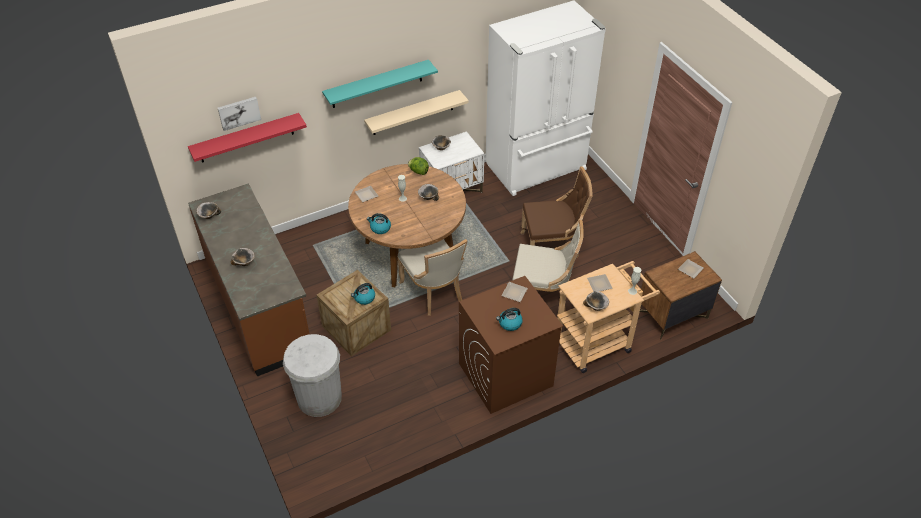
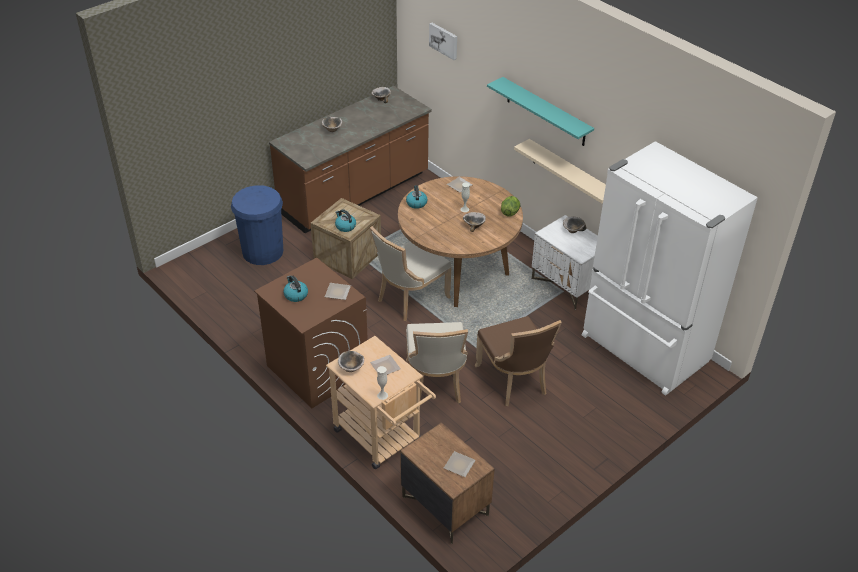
camera: 75 degrees right, 5 degrees down
(246, 138) = (444, 69): red shelf -> none
(319, 398) = (262, 251): white trash can -> blue trash can

